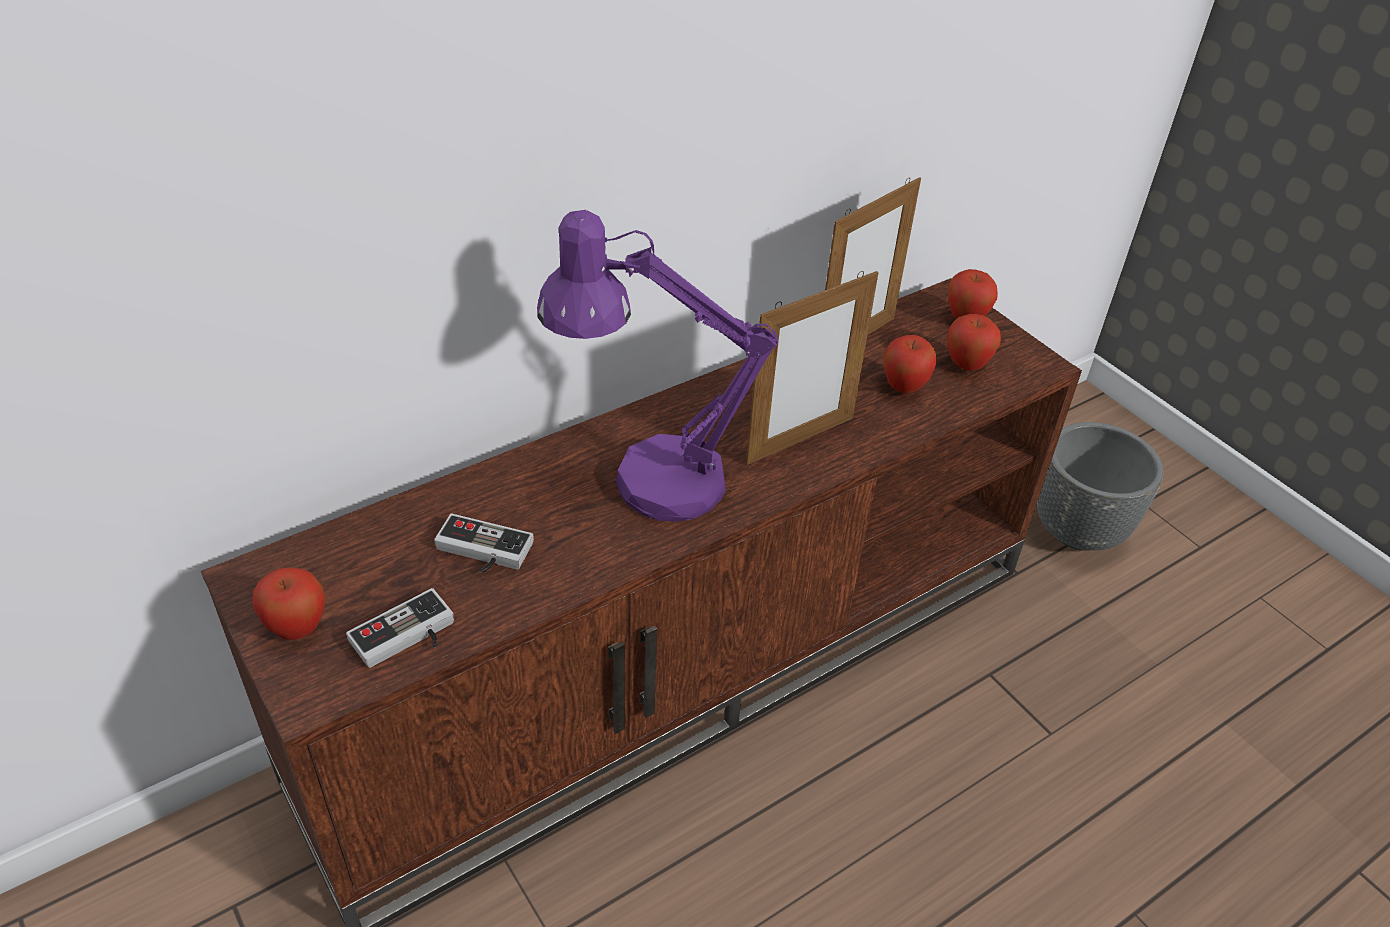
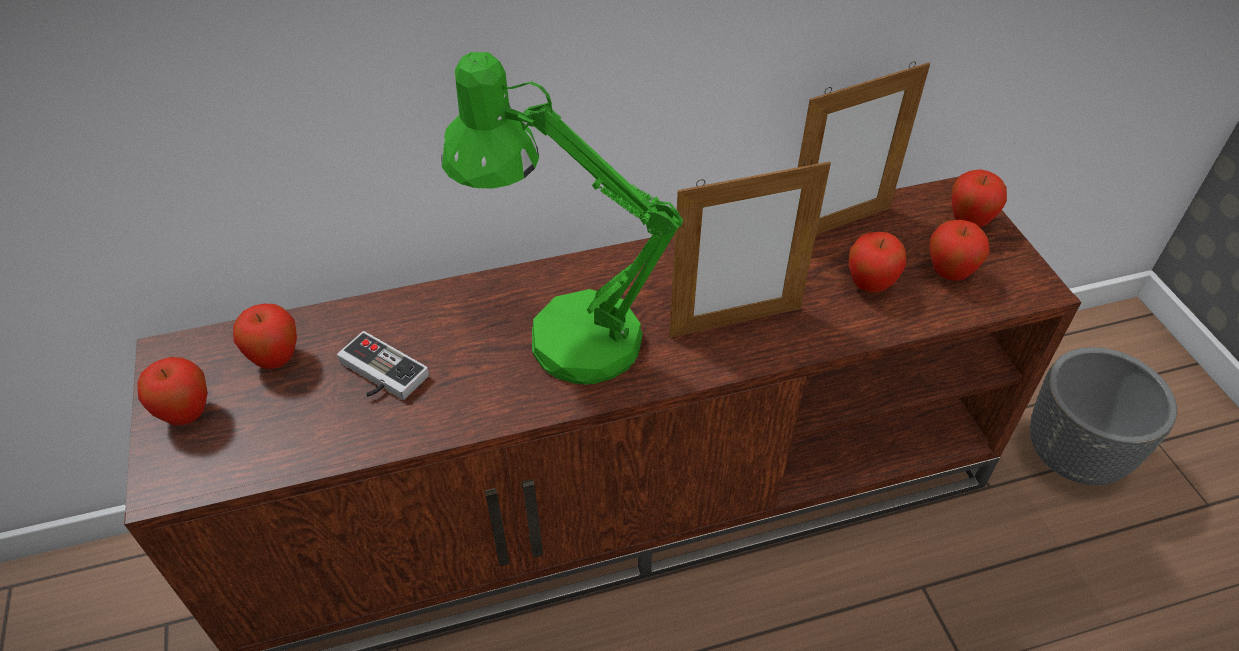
camera: 20 degrees right, 5 degrees up
(367, 559) = (276, 359): none -> apple
(407, 638) = (274, 447): game controller -> none
(646, 481) = (563, 334): purple table lamp -> green table lamp

